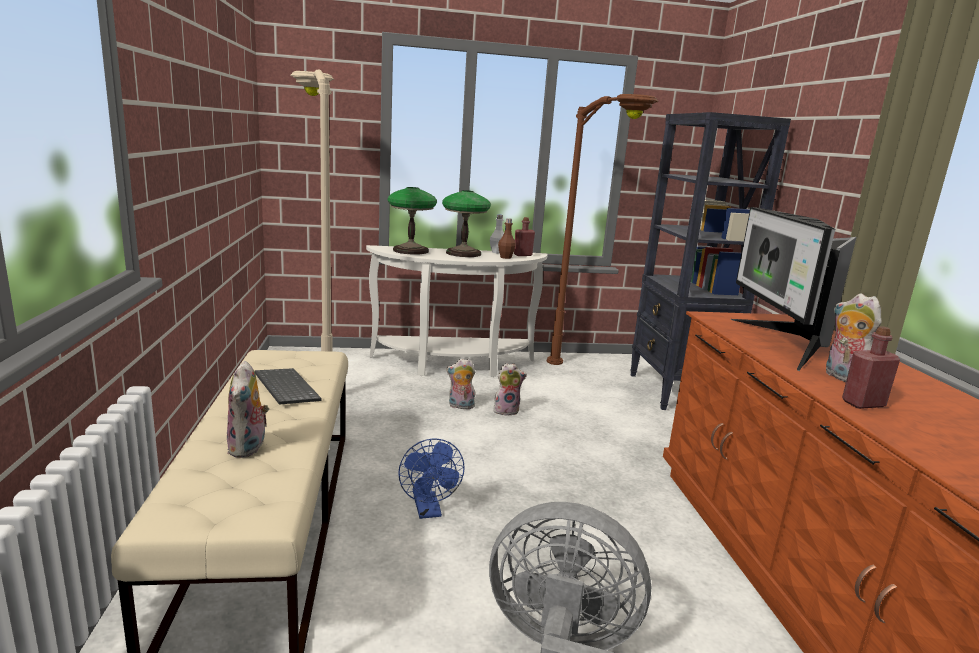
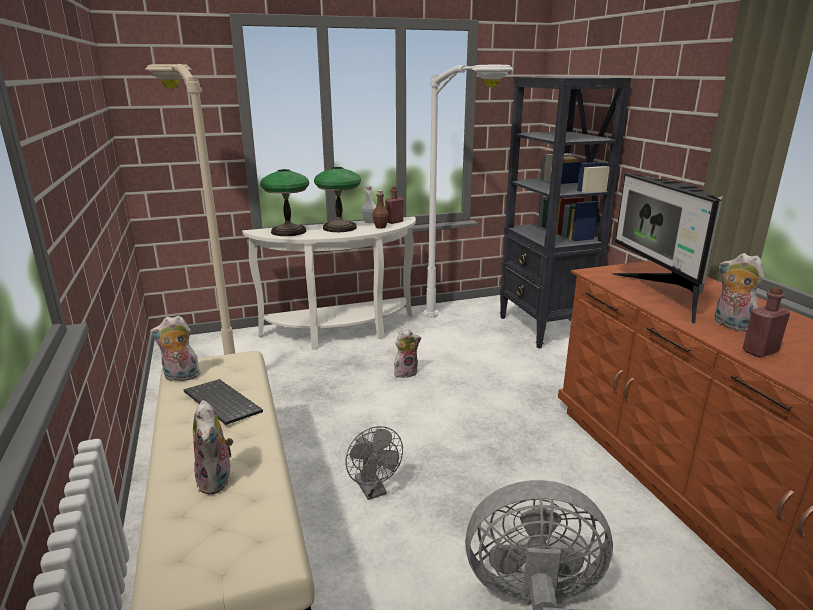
camera: 10 degrees left, 5 degrees up
(429, 511) = (373, 490): blue fan -> grey fan
(460, 406) = (363, 375): plush toy -> plush toy (180, 377)
(584, 382) = (463, 331): brown floor lamp -> white floor lamp

